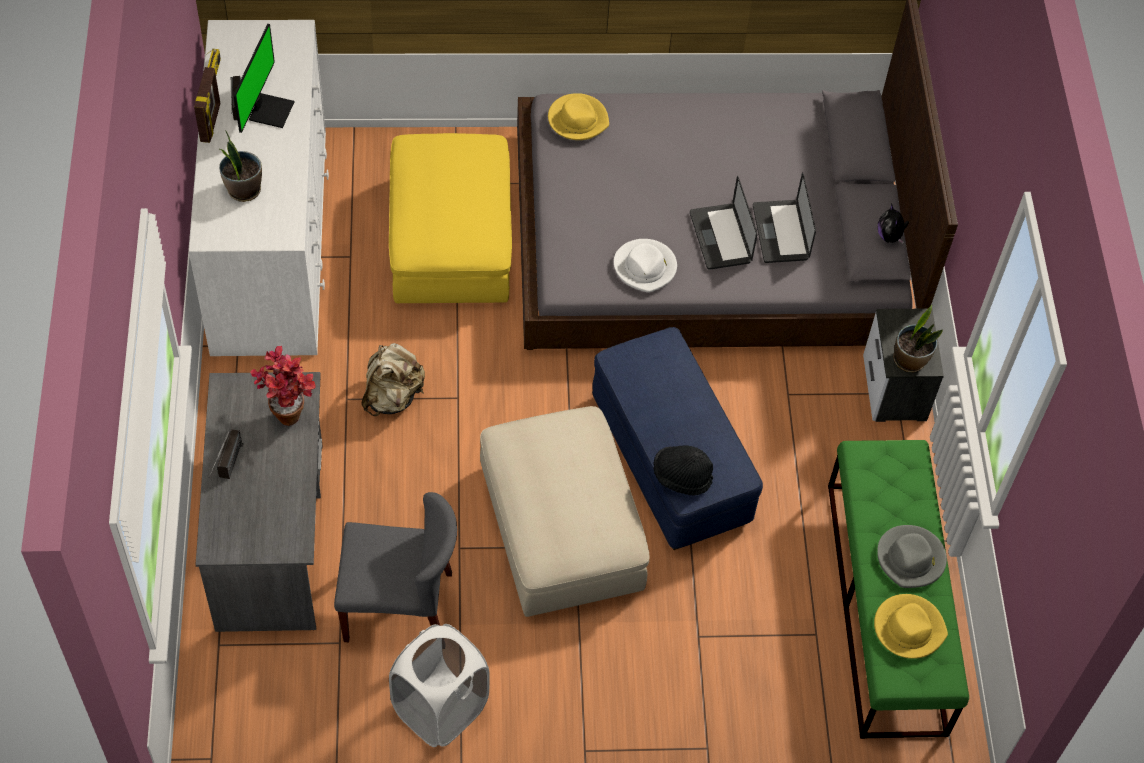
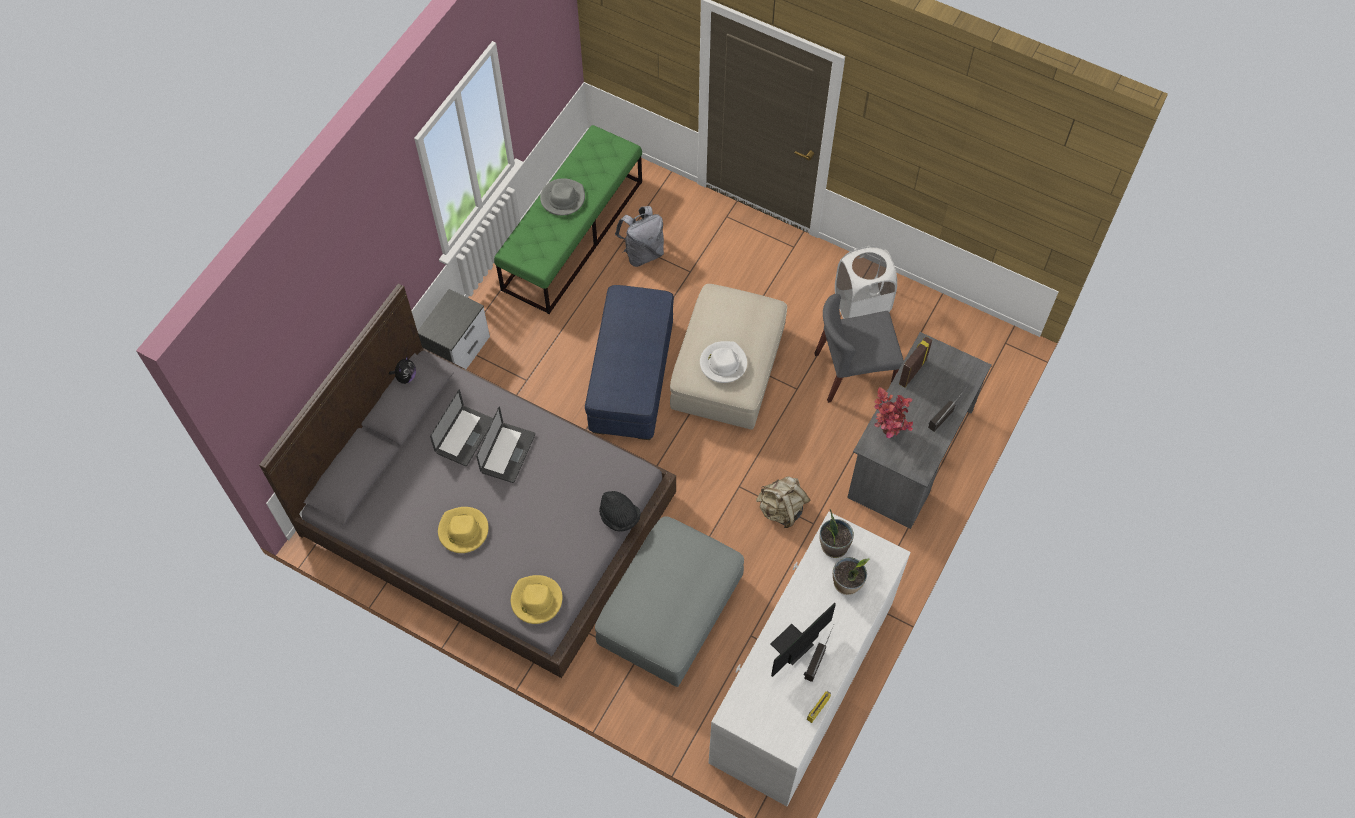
camera: 145 degrees left, 5 degrees up
(211, 123) = (843, 658): picture frame -> picture frame (912, 372)
(399, 607) = (853, 372): grey chair -> grey chair turned 45 degrees counterclockwise
(451, 241) = (670, 610): yellow ottoman -> grey ottoman
(645, 267) = (574, 458): white hat -> white hat (723, 363)
(681, 477) = (655, 309): black hat -> black hat (619, 516)
(778, 630) = (642, 253): none -> grey backpack
(908, 628) = (595, 167): yellow hat -> yellow hat (463, 531)
(910, 360) = (460, 307): potted plant -> potted plant (833, 545)

